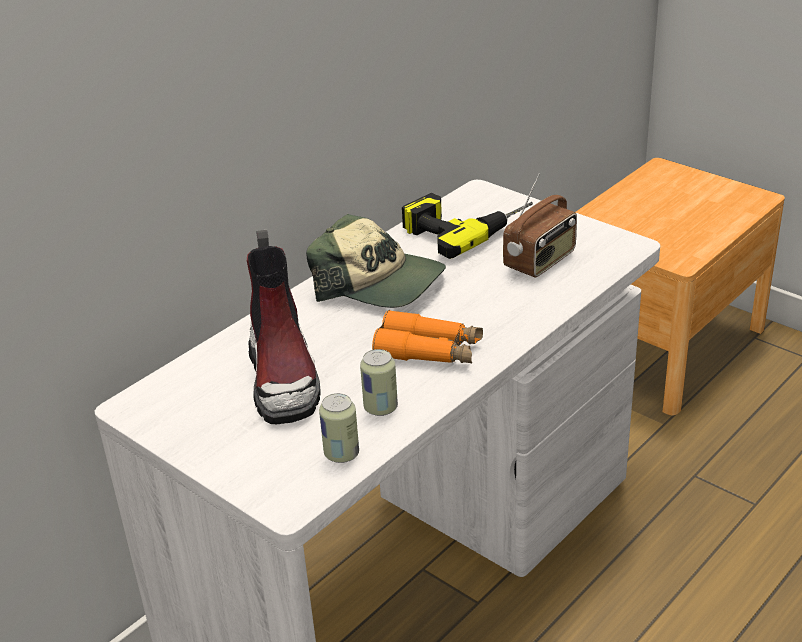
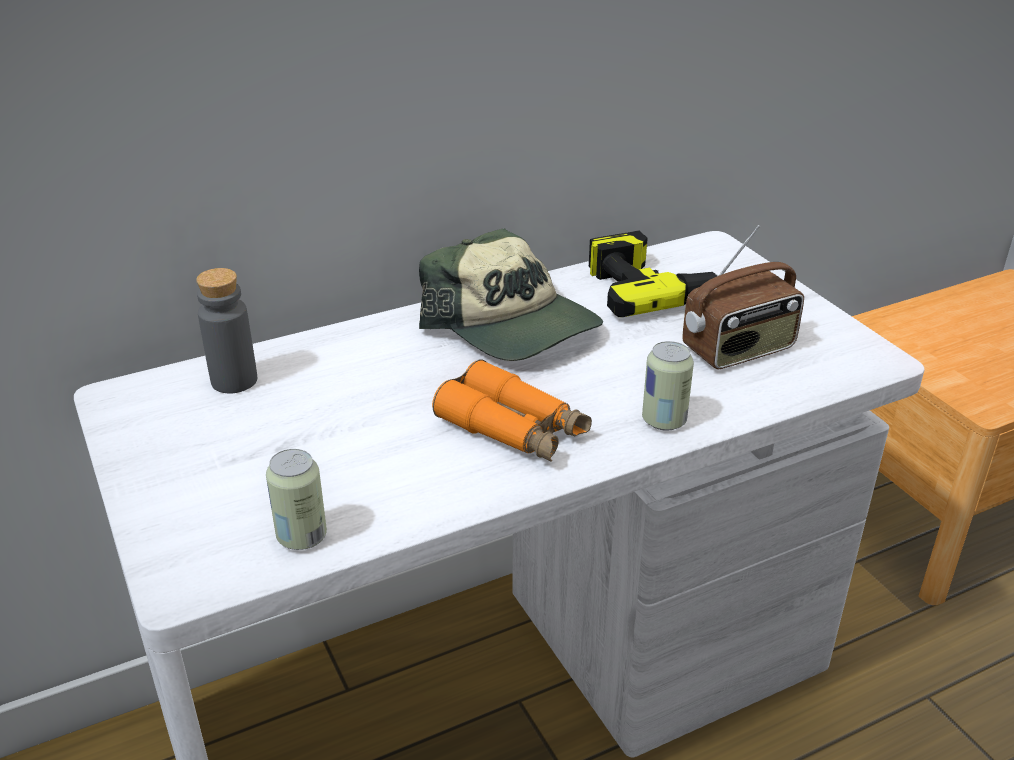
camera: 20 degrees right, 0 degrees up
(209, 372) = (234, 380): none -> grey bottle
(284, 379) = (311, 414): boot -> none
(380, 408) = (397, 488): can -> can (664, 421)

